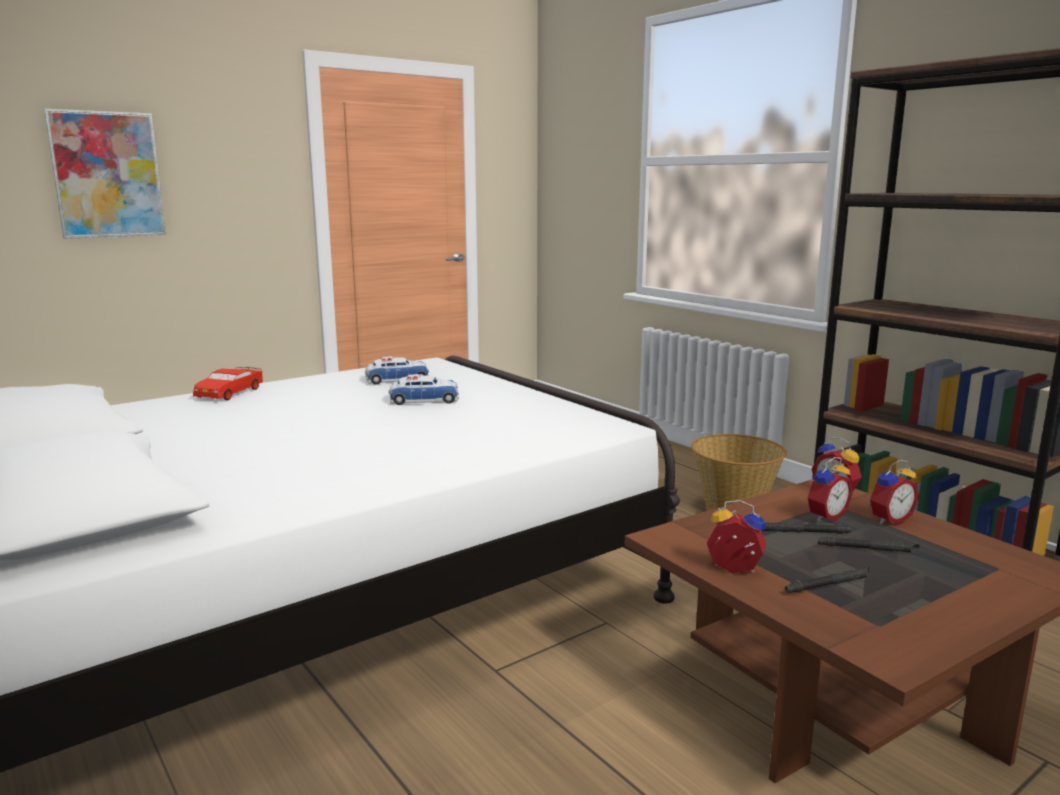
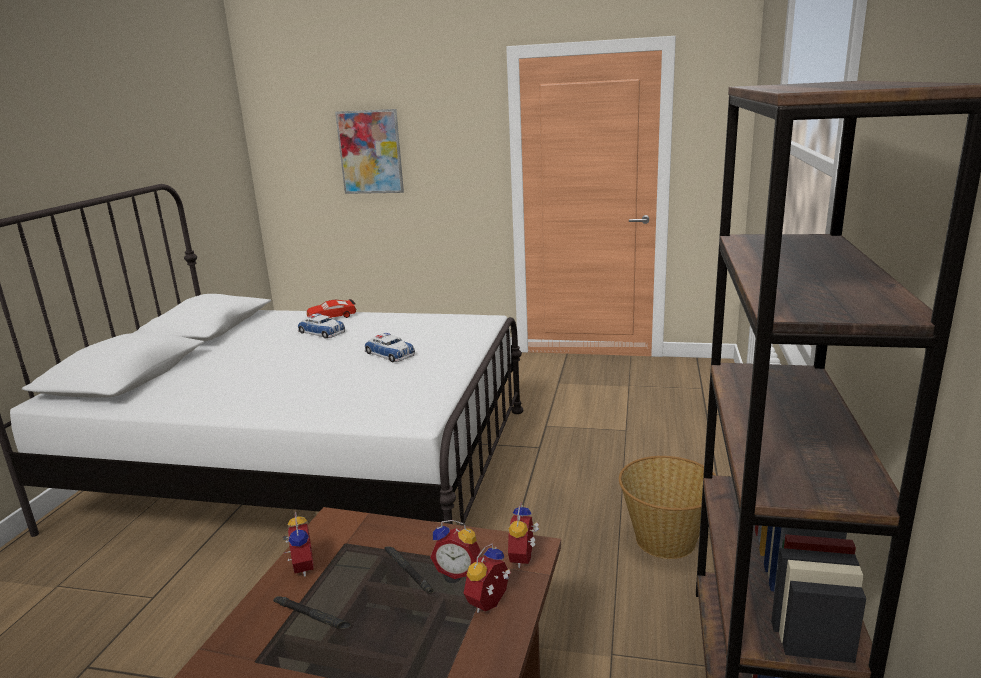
camera: 50 degrees right, 5 degrees up
(397, 379) = (424, 331): toy car -> toy car (322, 332)
(867, 549) = (405, 613): black flashlight -> none
(888, 519) = (491, 604): alarm clock -> alarm clock turned 105 degrees clockwise

